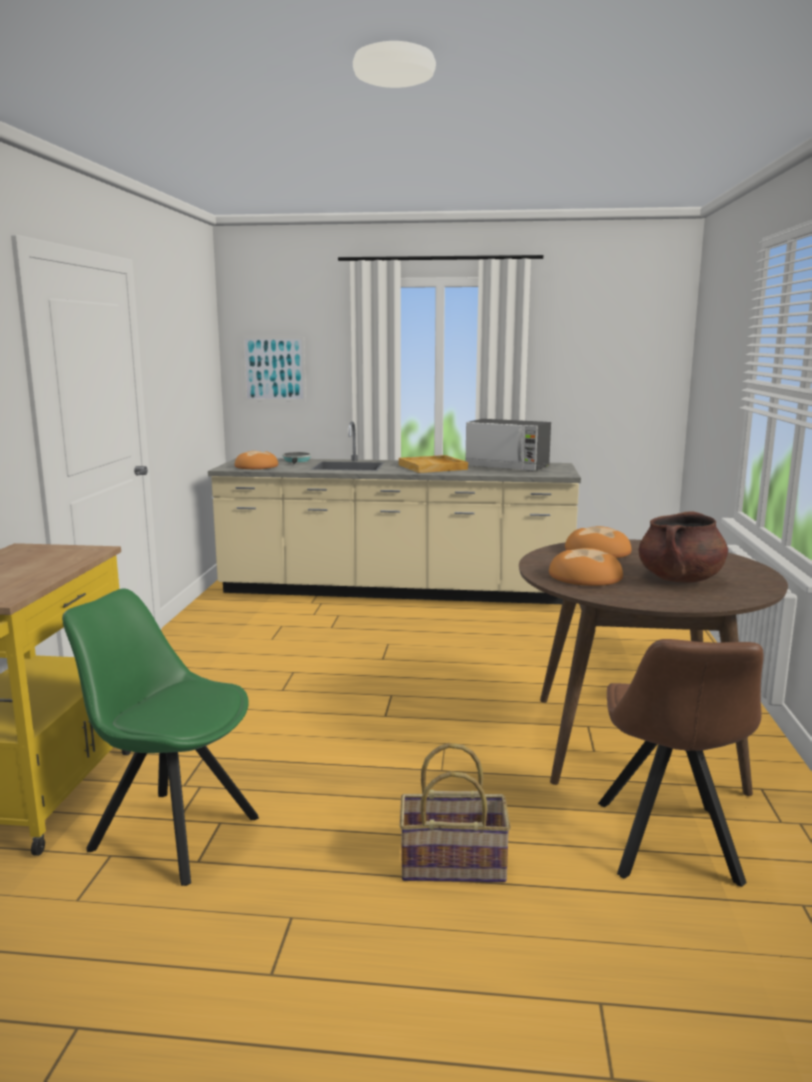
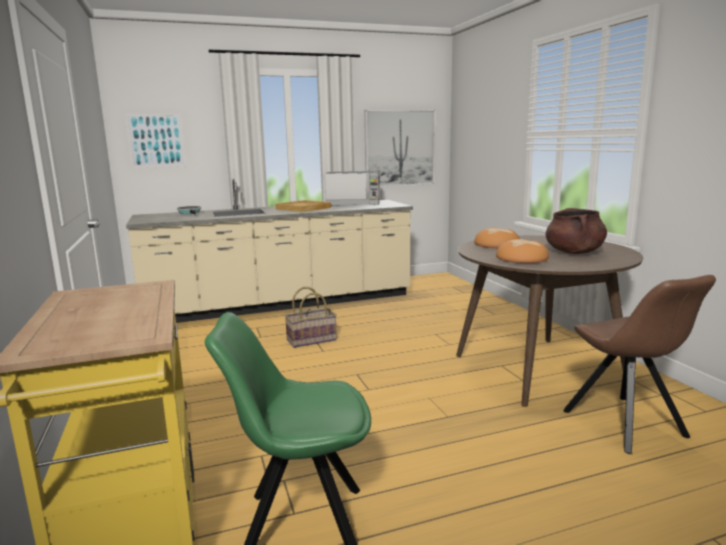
camera: 25 degrees left, 0 degrees up
(256, 466) = (164, 218): bread -> none
(453, 863) = (528, 477): basket -> basket (311, 339)
(602, 388) = (399, 148): none -> picture

